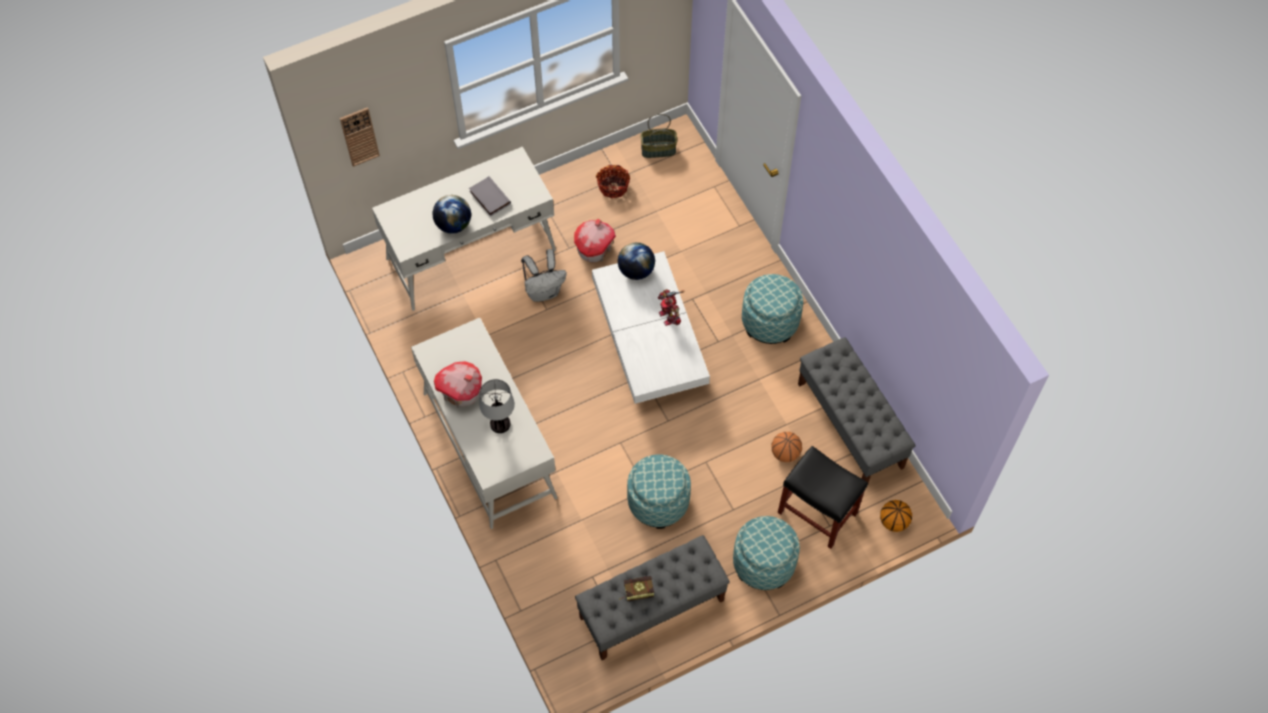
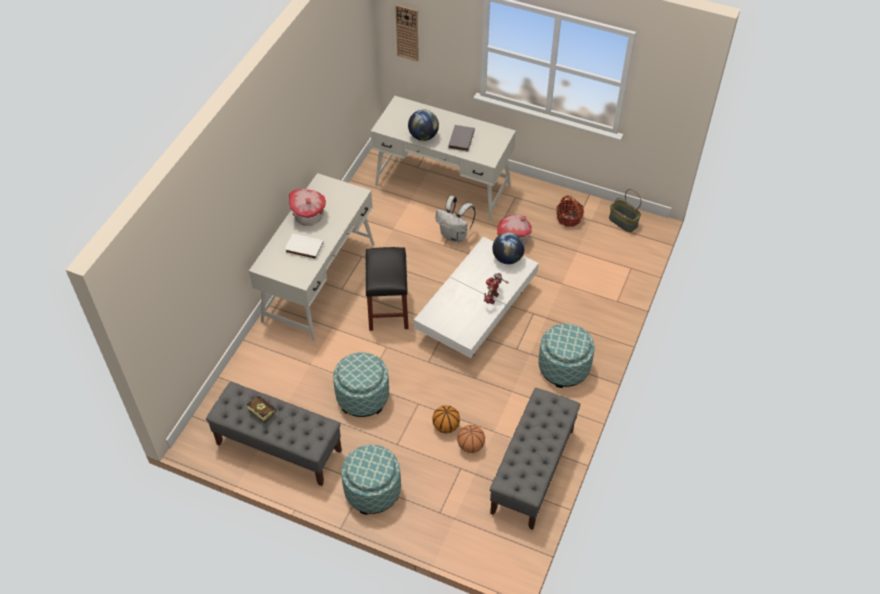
camera: 50 degrees right, 10 degrees down
(500, 424) = (304, 248): table lamp -> white book
(818, 513) = (443, 498): black stool -> black stool (388, 310)
(894, 522) = (482, 553): basketball -> basketball (446, 426)

